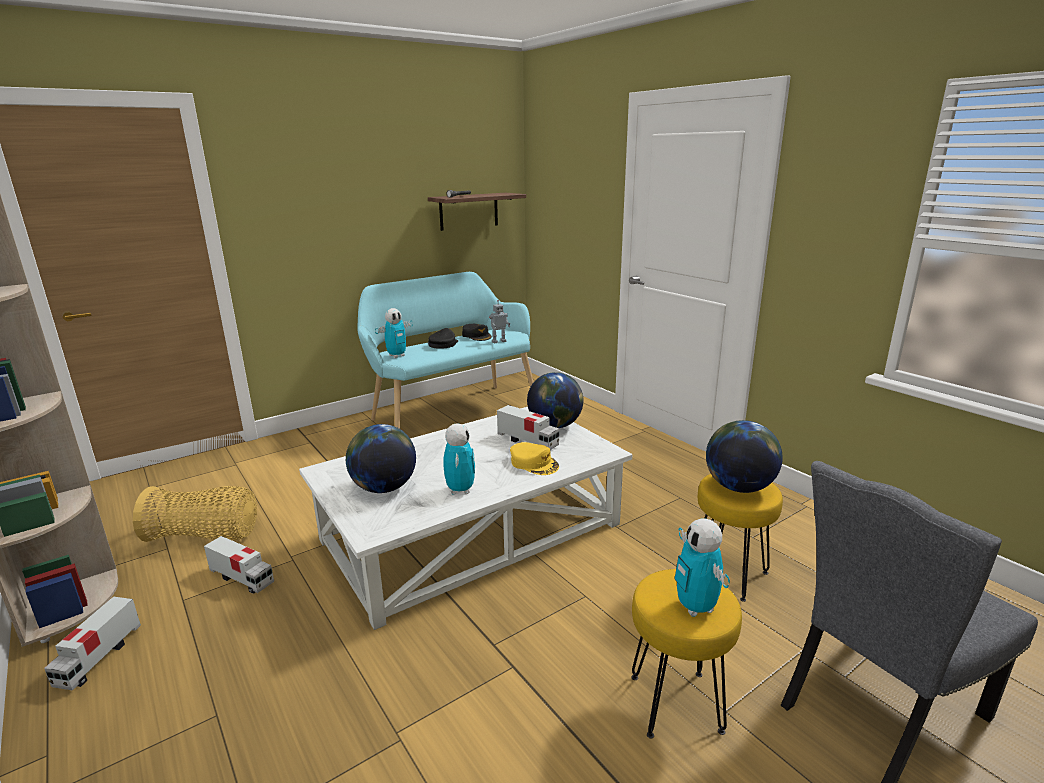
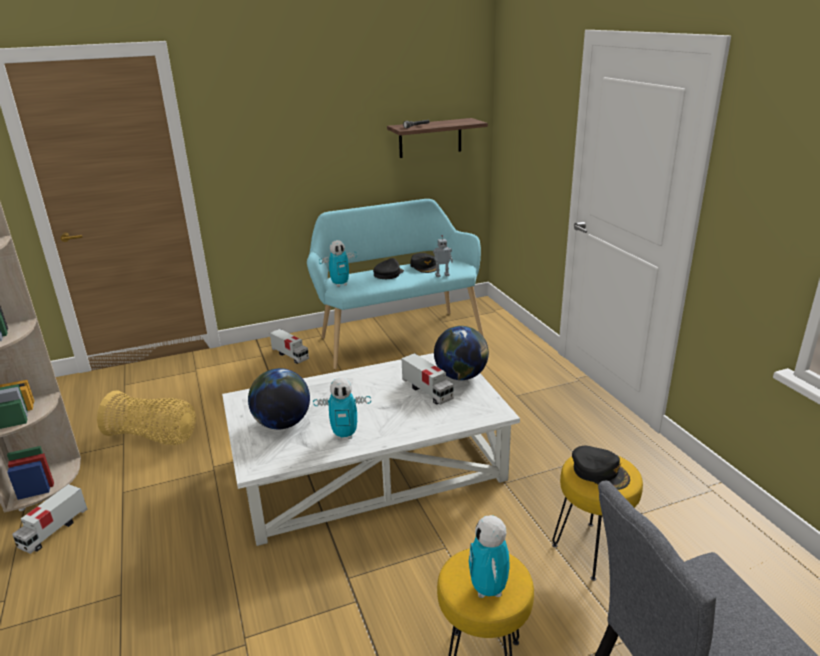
camera: 15 degrees right, 5 degrees up
(242, 578) = (171, 480): toy truck -> toy truck (290, 355)
(460, 490) = (345, 435): toy robot -> toy robot turned 75 degrees clockwise
(534, 463) = (422, 416): yellow cap -> none
(738, 487) = (600, 472): globe -> black cap

